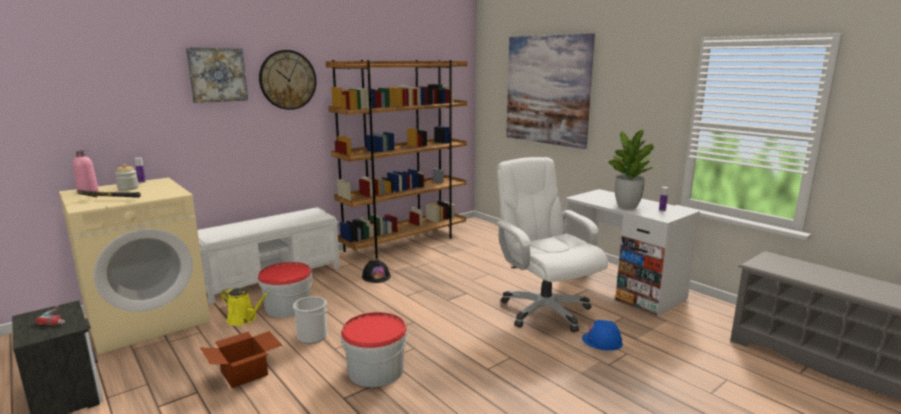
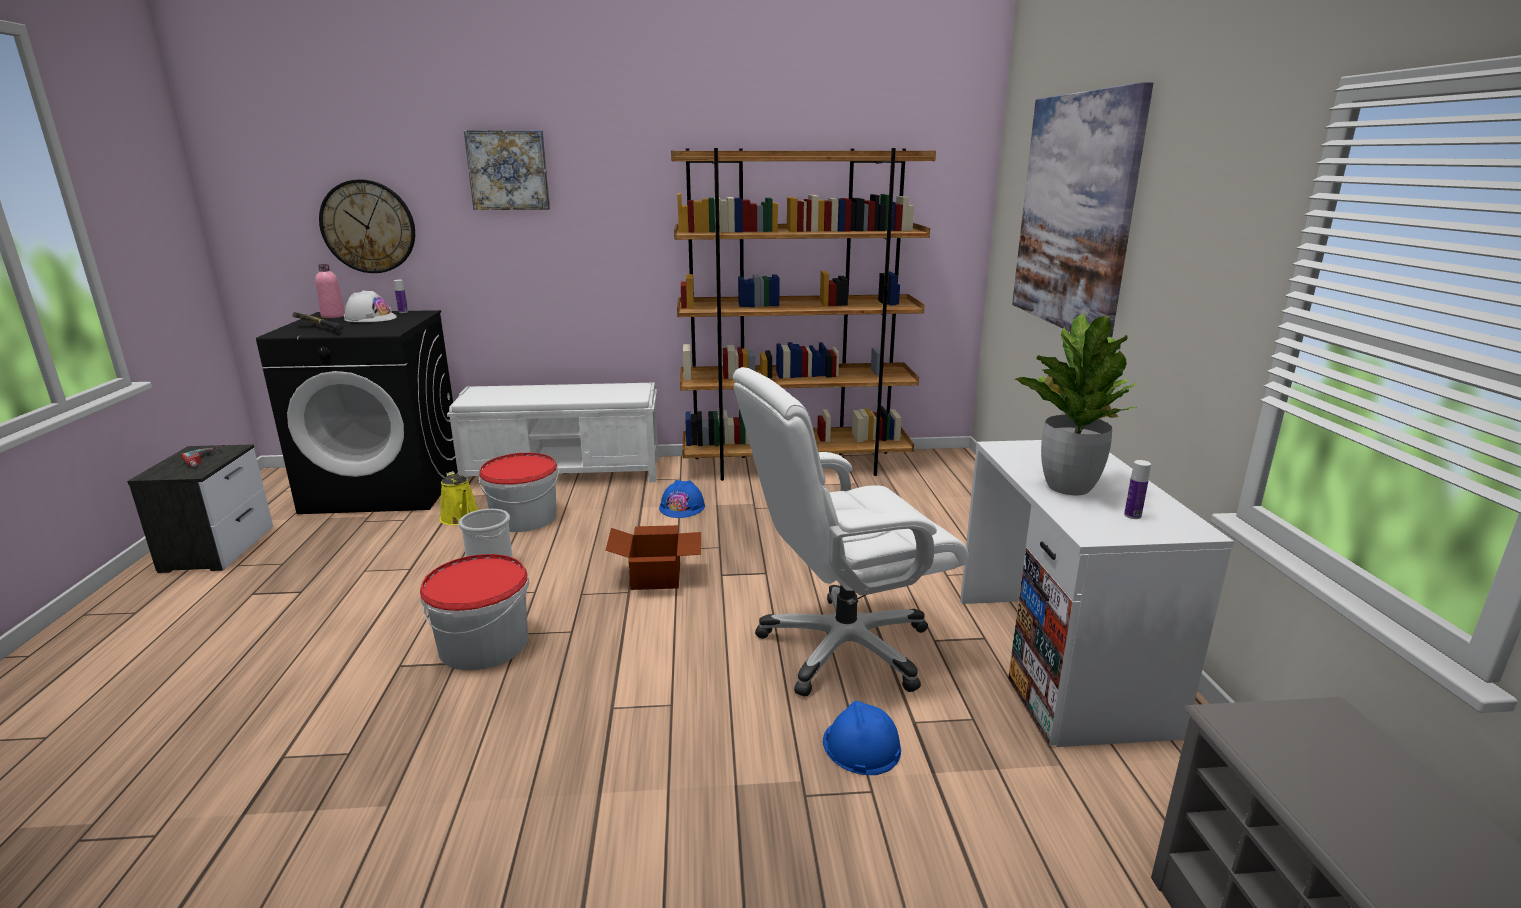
camera: 35 degrees right, 5 degrees up
(128, 188) = (370, 318): jar -> white hard hat
(148, 319) = (387, 488): beige washing machine -> black washing machine
(246, 373) = (367, 588): cardboard box -> cardboard box (657, 577)
(288, 80) = (614, 180): wall clock -> wall clock (368, 227)
(376, 276) = (682, 507): black hard hat -> blue hard hat
(544, 310) = (843, 648): white office chair -> white office chair turned 120 degrees counterclockwise

